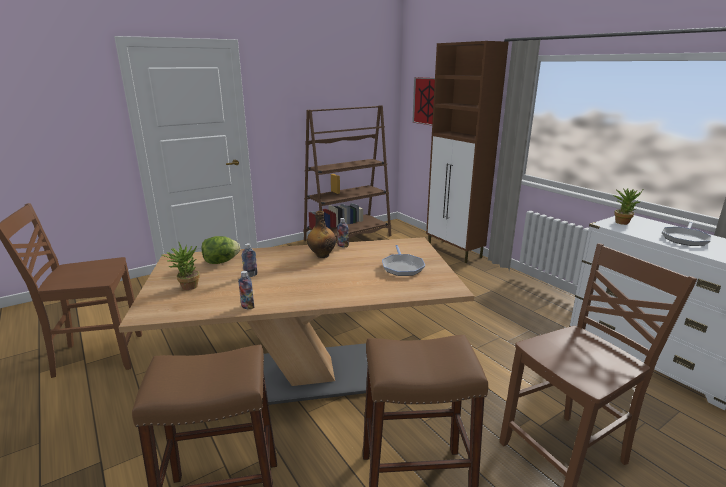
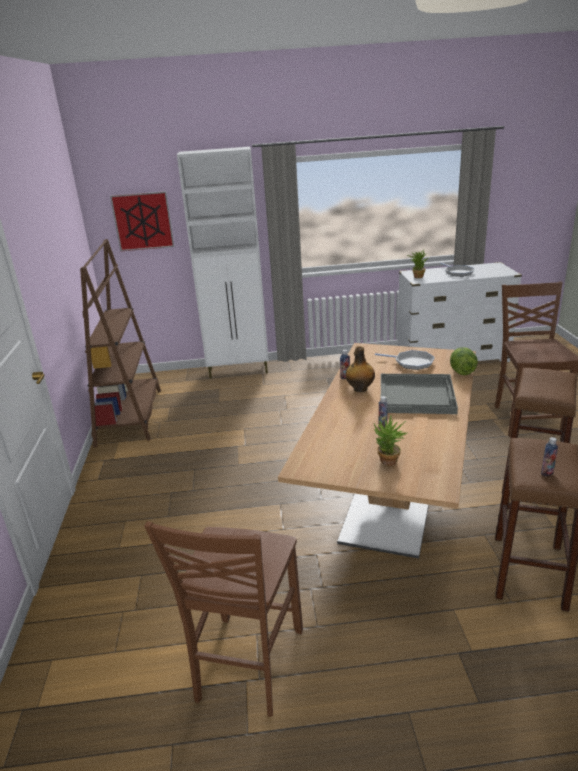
camera: 60 degrees left, 5 degrees up
(221, 262) = (335, 440): lettuce -> lettuce (462, 371)
(247, 307) = (450, 435): bottle -> bottle (547, 472)
(326, 280) = (417, 395): none -> grey tray
(454, 251) = (239, 370): brown cabinet -> white cabinet

